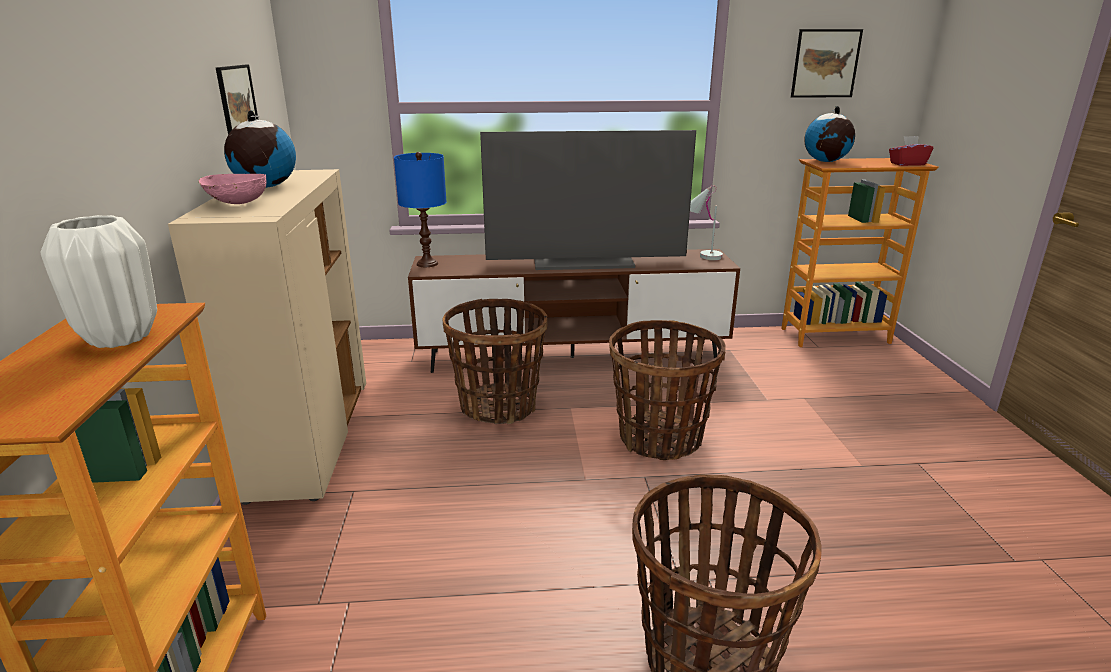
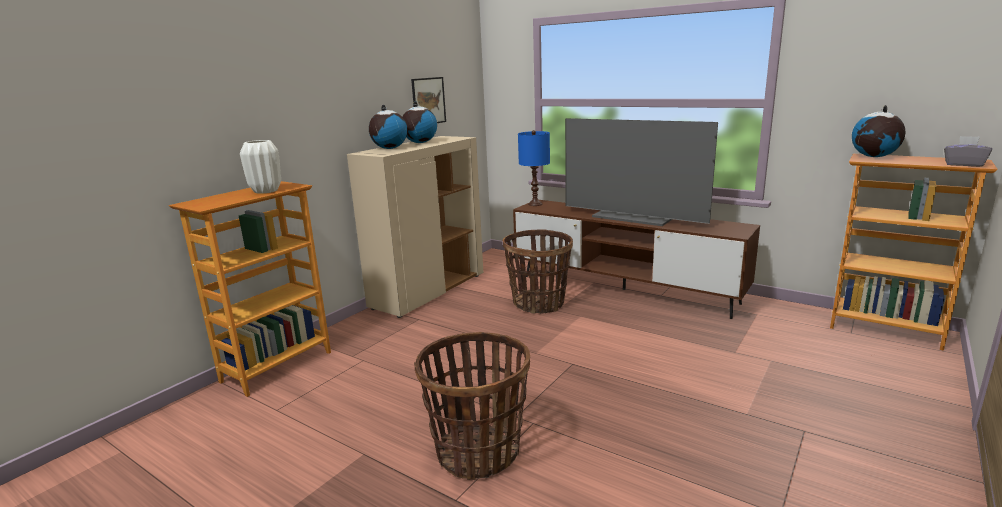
camera: 40 degrees right, 5 degrees down
(236, 203) = (389, 148): pink bowl -> globe
(660, 439) = (613, 349): basket -> none
(700, 256) = (730, 227): white table lamp -> none
(825, 63) = (885, 66): picture -> none
(907, 164) = (963, 164): red tissue box -> grey tissue box

